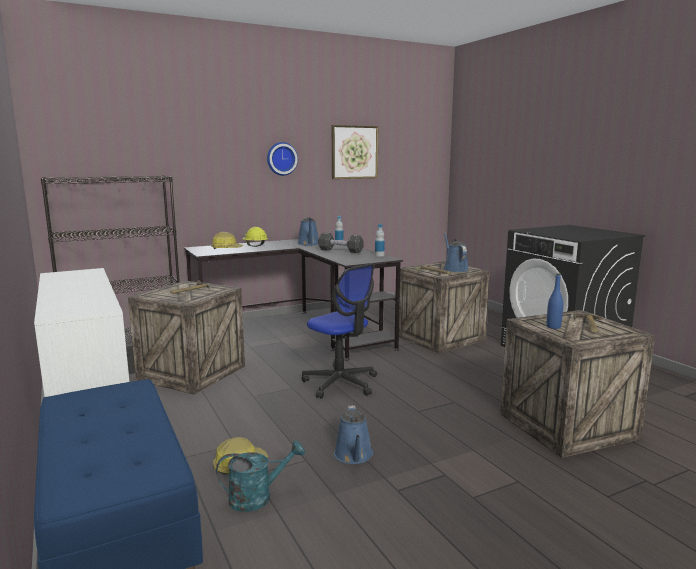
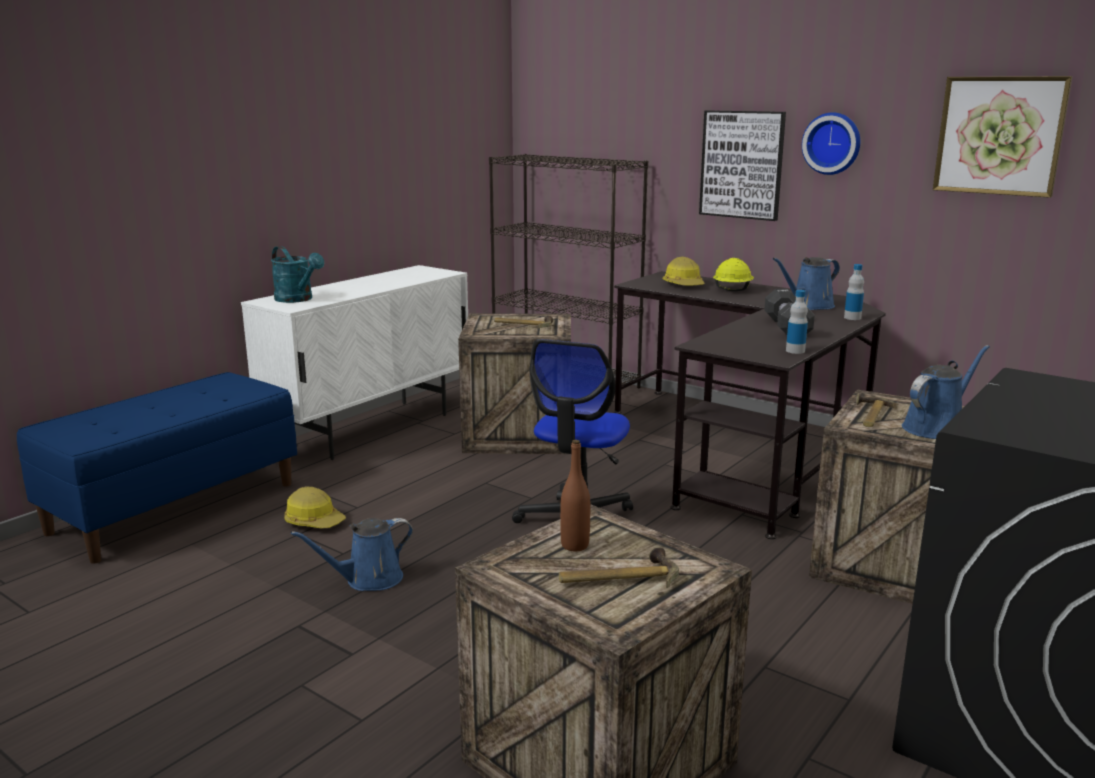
camera: 65 degrees right, 5 degrees up
(230, 173) = (742, 164): none -> picture
(258, 497) = (254, 548): turquoise watering can -> turquoise watering can (298, 299)
(553, 327) = (575, 545): blue bottle -> brown bottle

